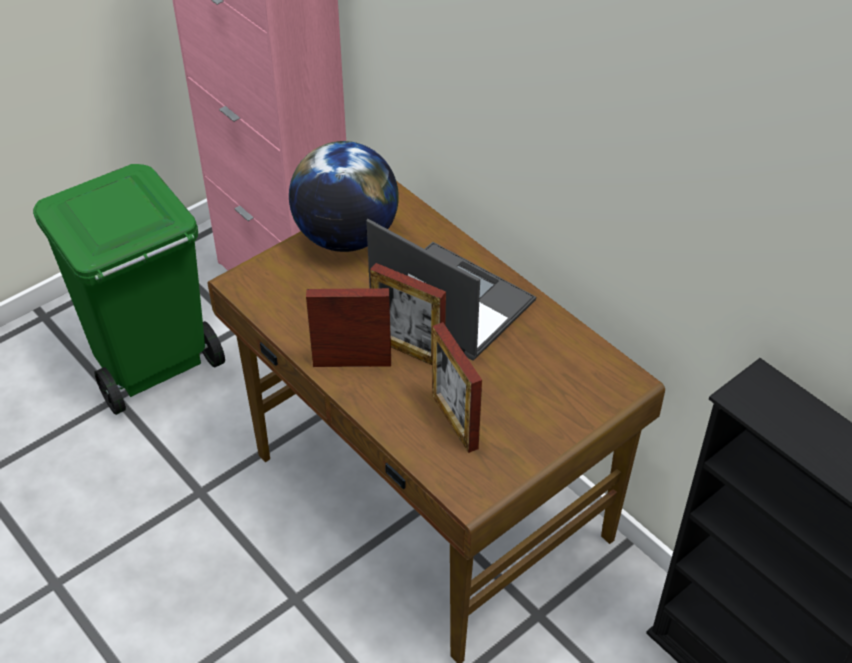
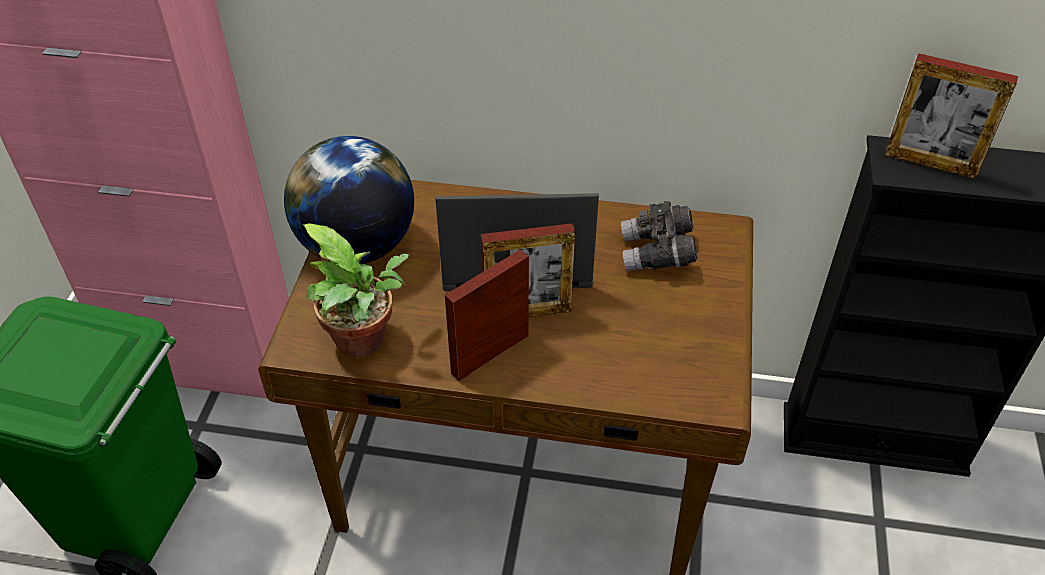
camera: 40 degrees left, 0 degrees up
(282, 305) = (364, 343): none -> potted plant
(454, 421) = (635, 348): picture frame -> picture frame (930, 163)
(551, 367) = (657, 254): none -> grey binoculars

